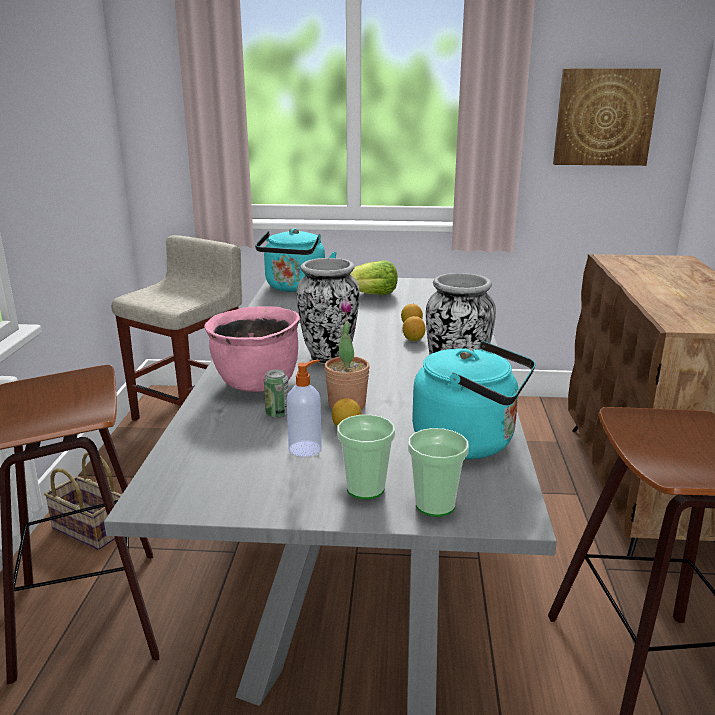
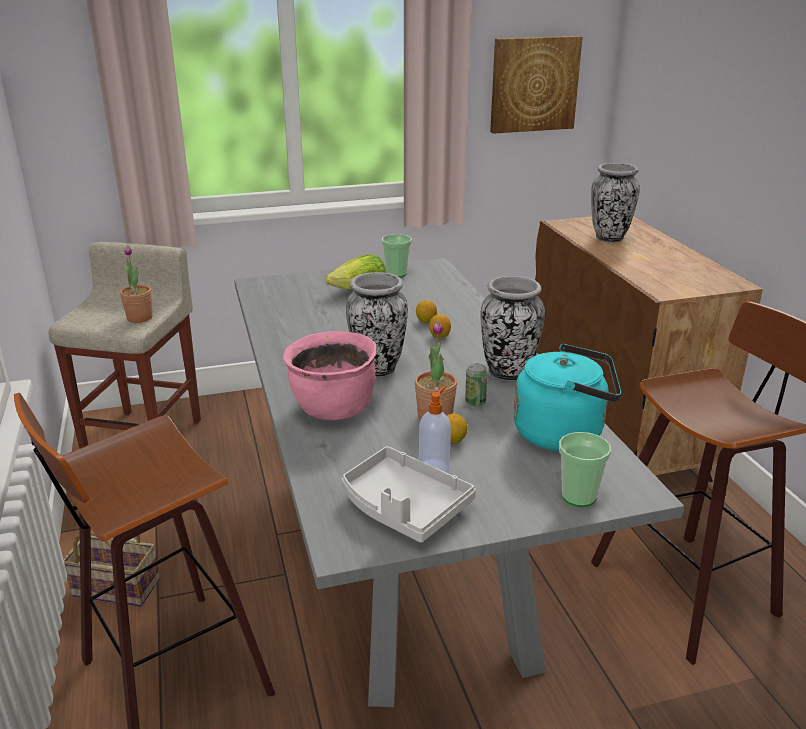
camera: 20 degrees left, 5 degrees up
(185, 300) = (140, 318): none -> potted plant
(242, 477) = (403, 507): none -> grey tray
(277, 414) = (380, 438): can -> can (475, 402)
(295, 288) = (277, 292): turquoise kettle -> none
(365, 489) = (514, 494): cup -> cup (396, 274)
(653, 274) = (609, 238): none -> vase

